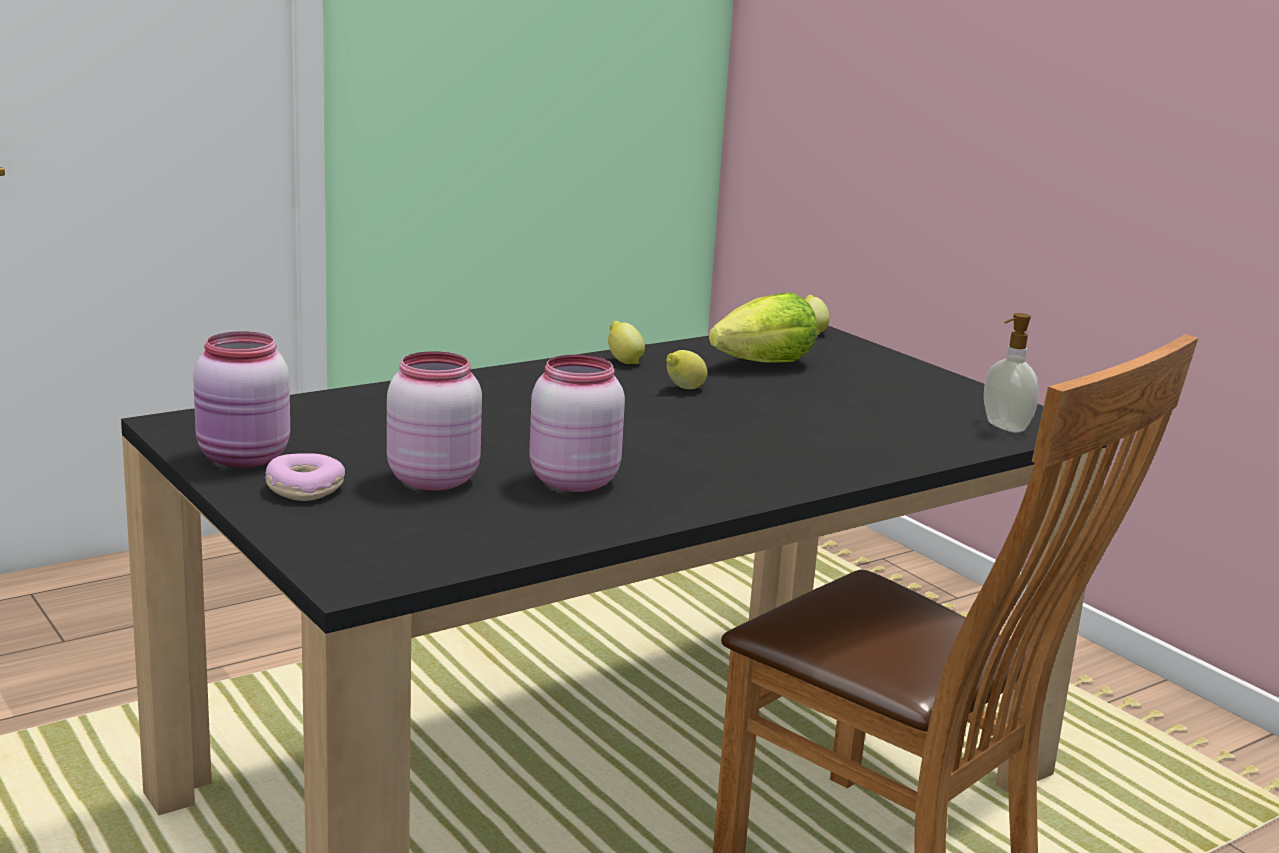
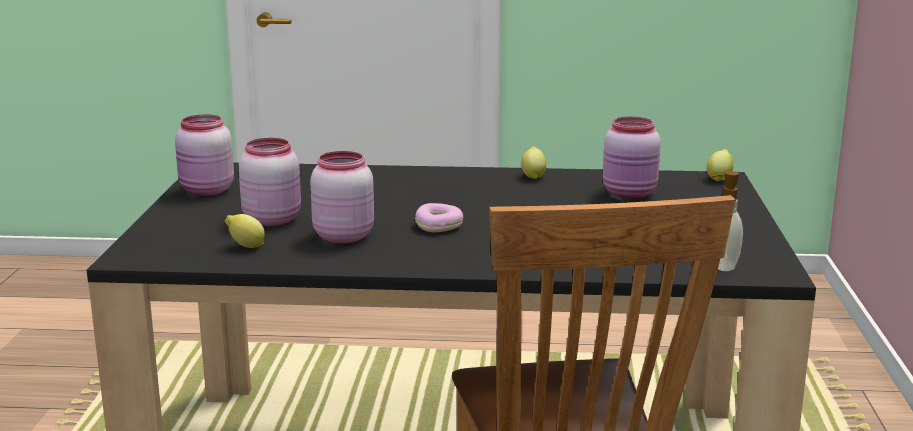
camera: 40 degrees right, 0 degrees up
(304, 489) = (201, 211): donut -> donut (438, 226)
(683, 389) = (534, 199): lemon -> lemon (246, 247)
(765, 364) = (630, 193): lettuce -> pink jar

